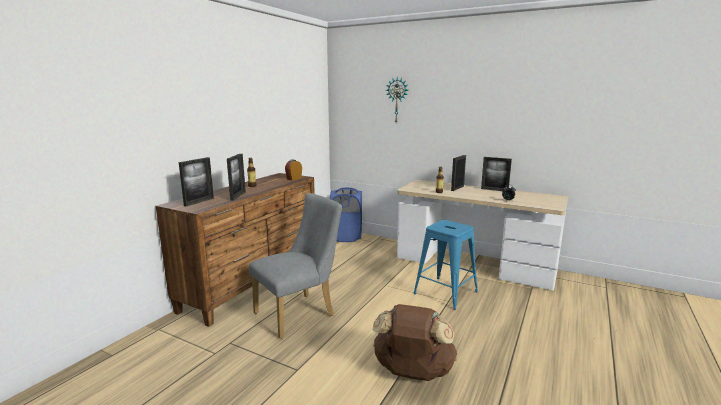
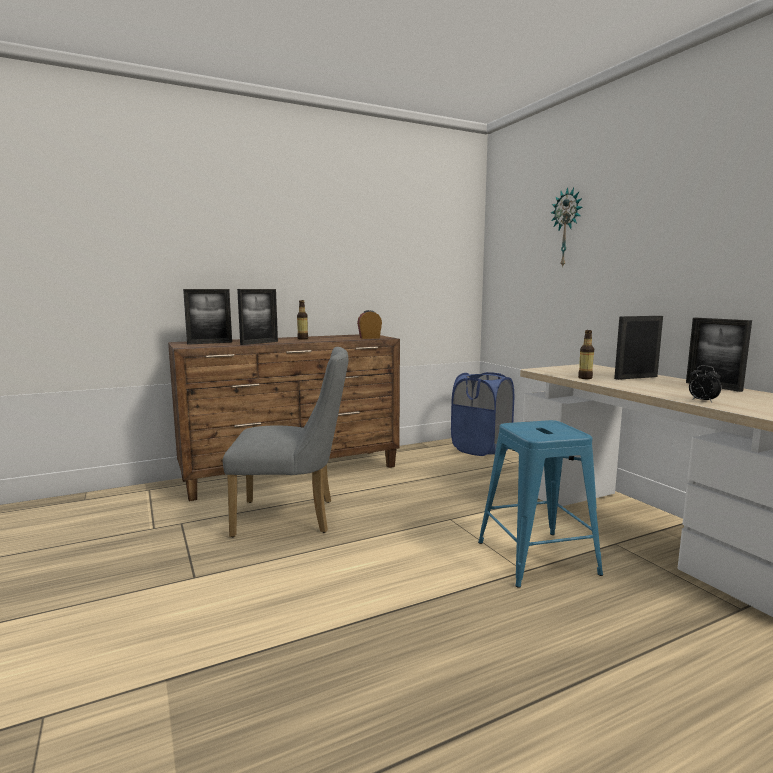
camera: 35 degrees right, 5 degrees down
(412, 373) = (314, 647): brown backpack -> none

